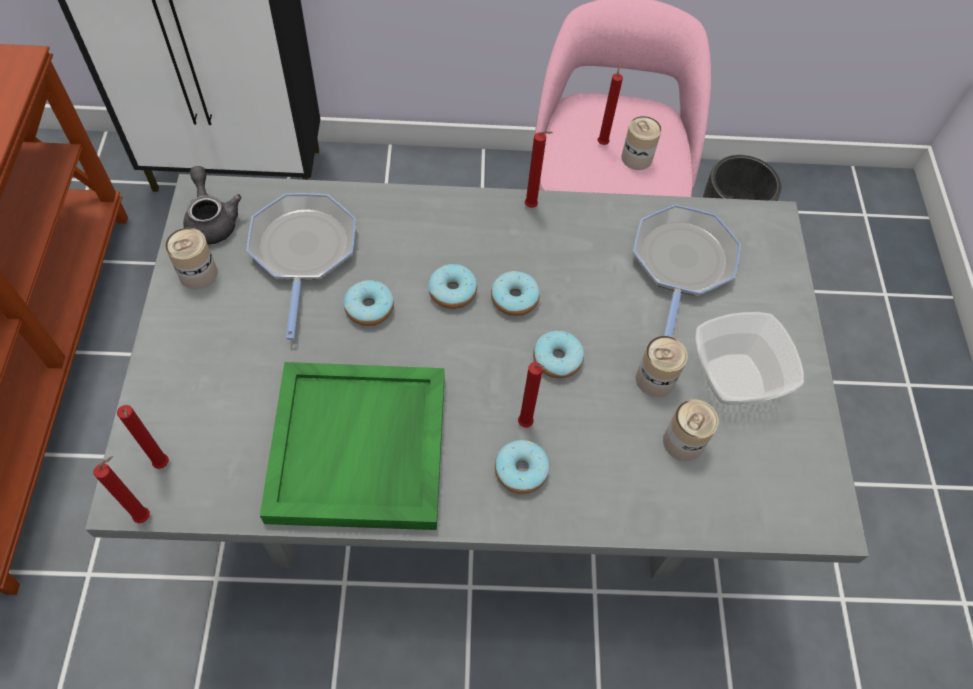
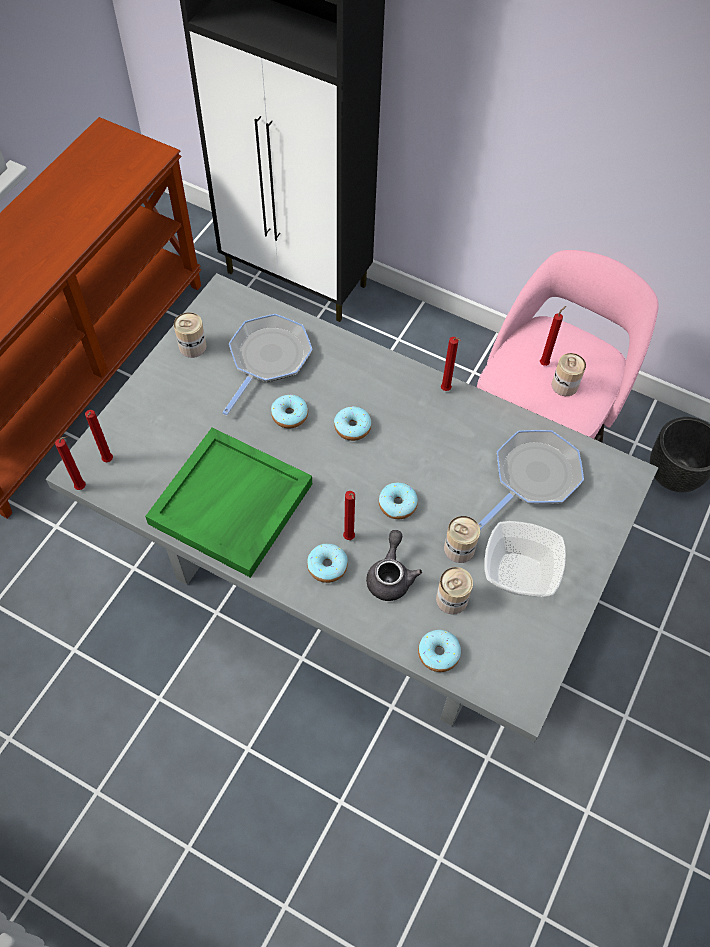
camera: 30 degrees right, 0 degrees up
(212, 220) = (220, 313): grey teapot -> grey teapot (390, 576)
(514, 298) = (393, 450): donut -> donut (438, 653)

